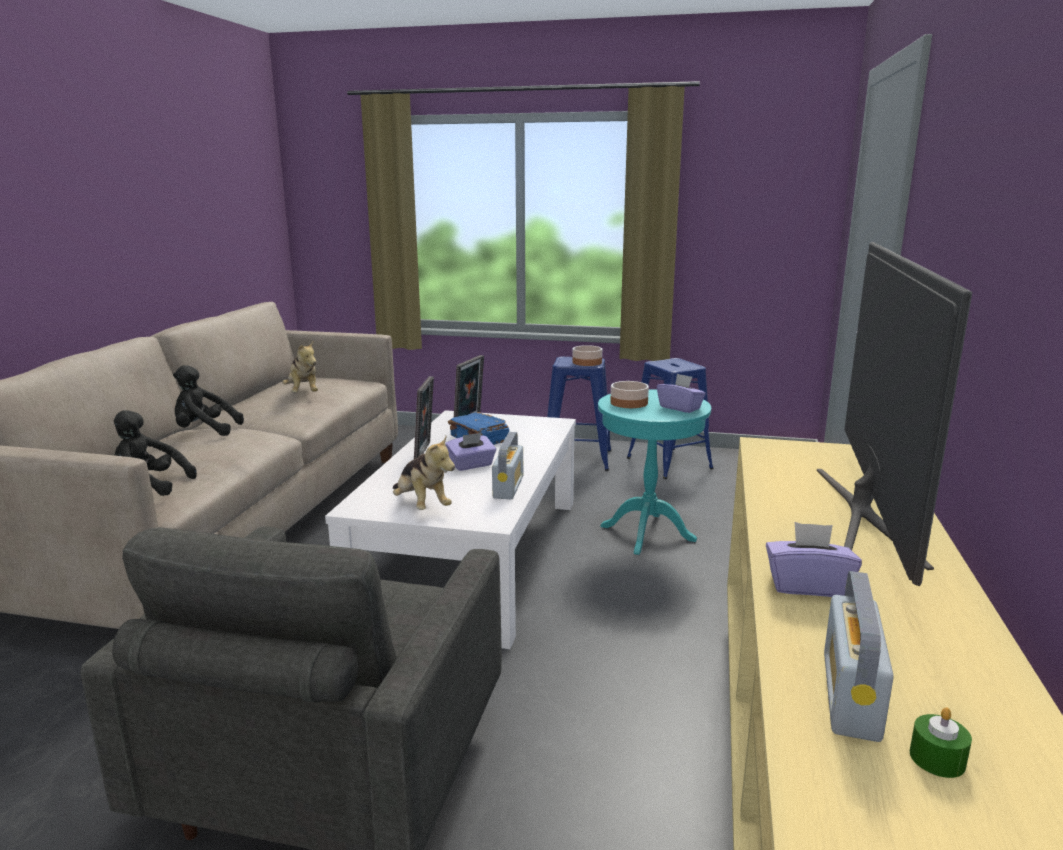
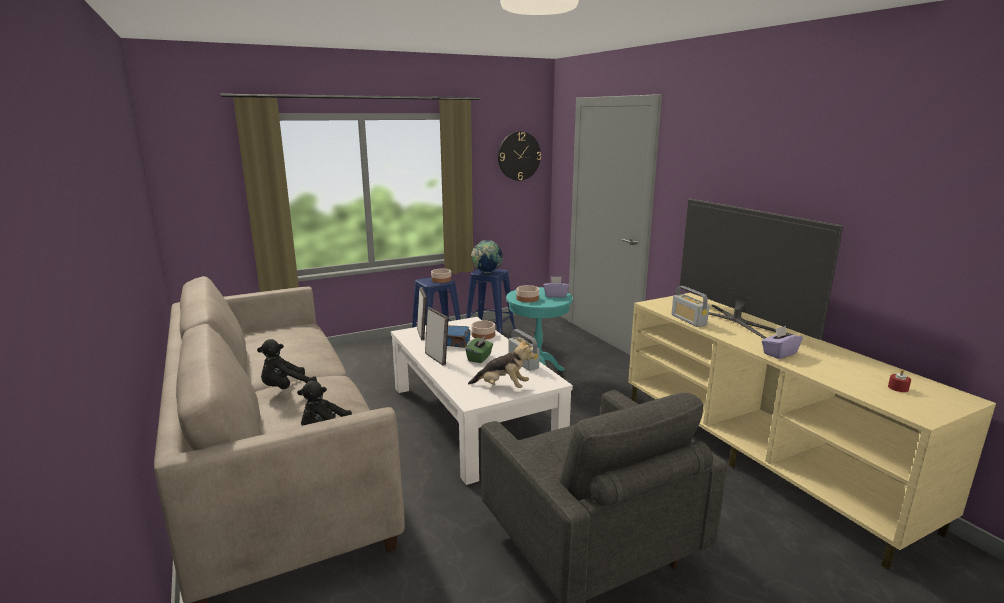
camera: 40 degrees left, 0 degrees up
(303, 393) = (288, 344): plush toy -> none
(471, 465) = (479, 358): purple tissue box -> green tissue box
(534, 441) = (483, 335): none -> bowl
(667, 365) = (486, 272): none -> globe
(776, 182) = (519, 156): none -> wall clock
(850, 695) = (854, 381): radio -> radio (688, 320)
(937, 758) = (898, 388): green candle -> red candle

